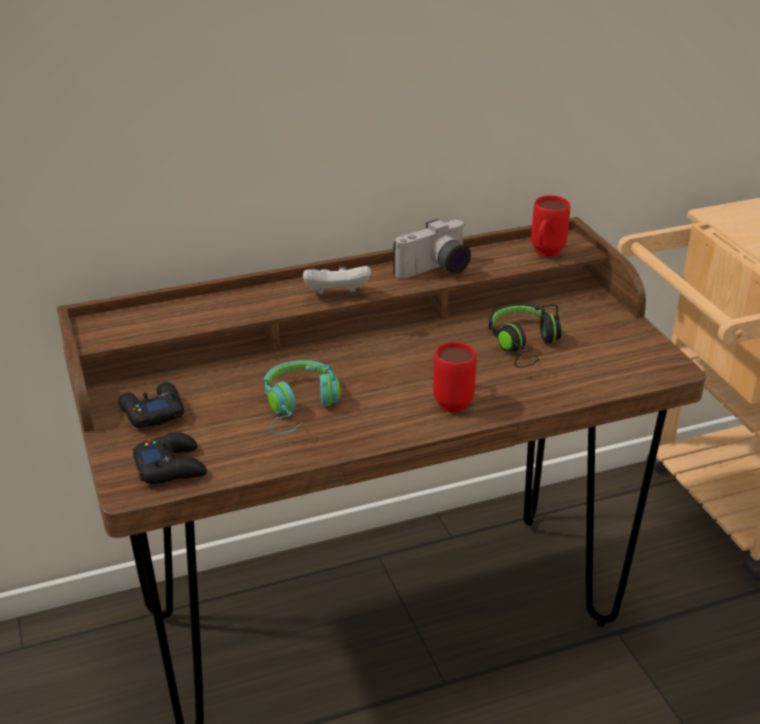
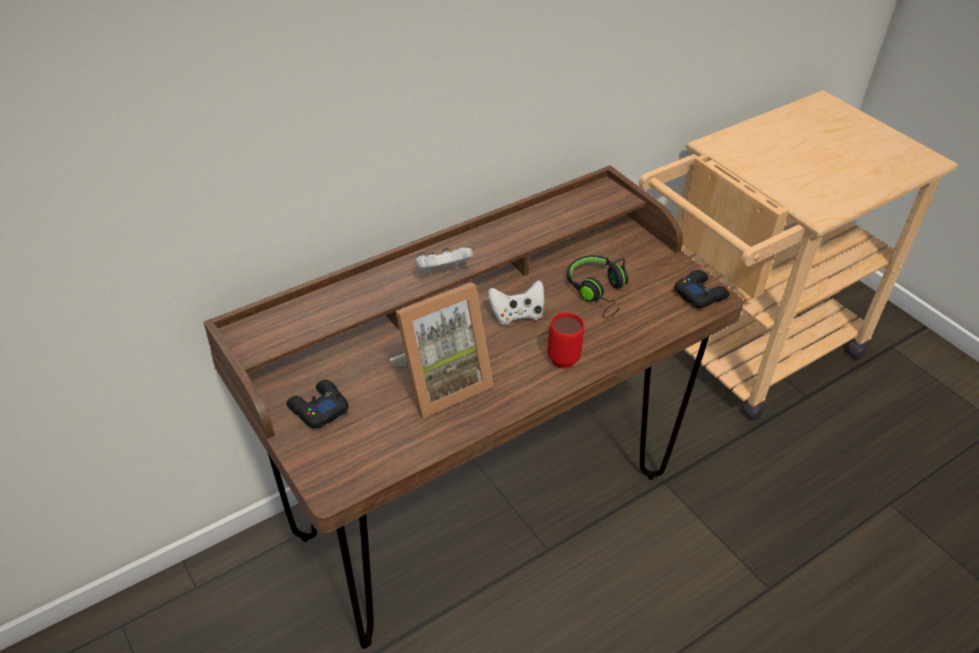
camera: 15 degrees left, 10 degrees up
(171, 466) = (356, 461): black game controller -> black game controller (700, 294)
(300, 406) = (441, 382): turquoise headphones -> picture frame
(416, 354) = (517, 315): none -> white game controller
(436, 270) = (515, 235): camera -> none
(545, 254) = (596, 206): red mug -> none

